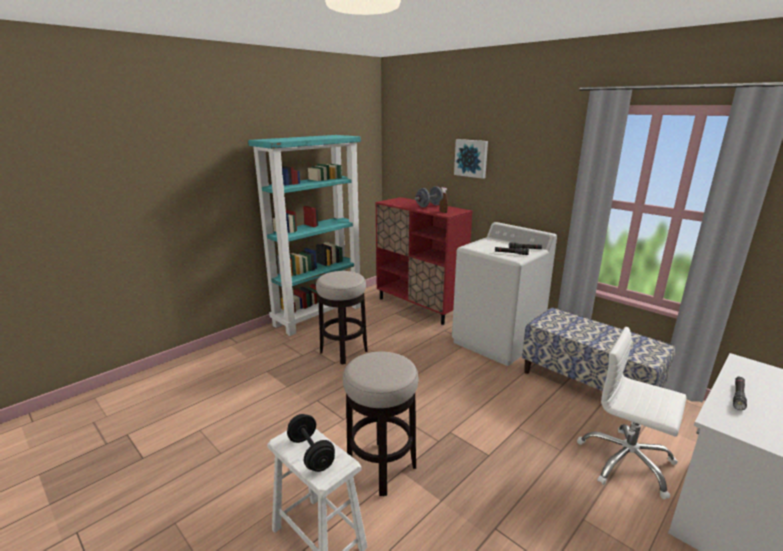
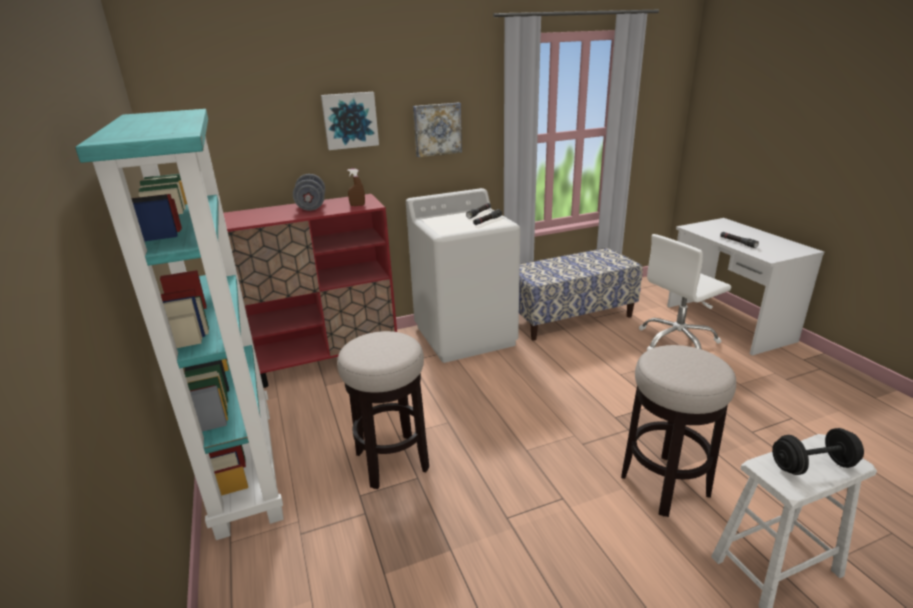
camera: 65 degrees left, 5 degrees up
(528, 176) = (437, 129): none -> picture

